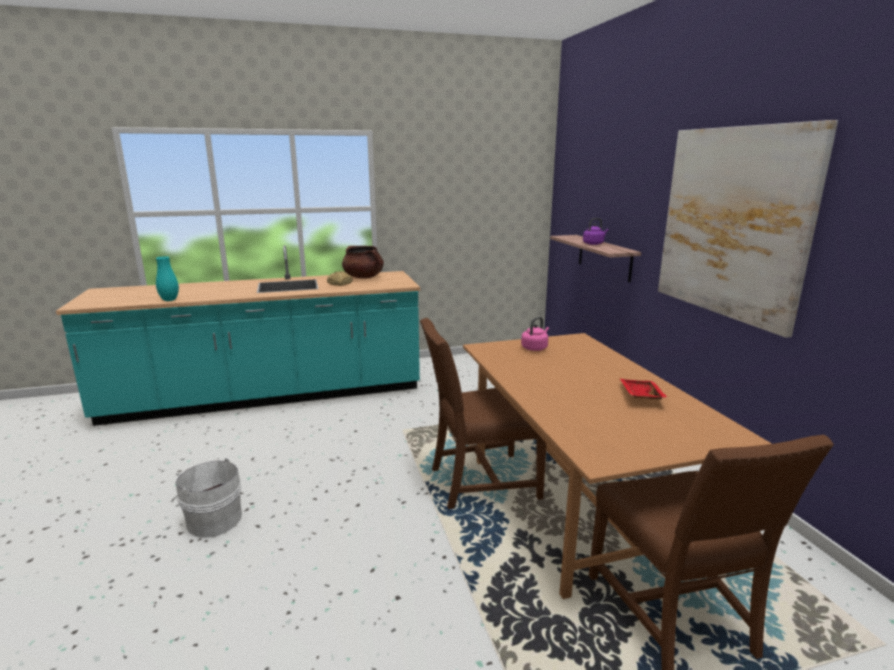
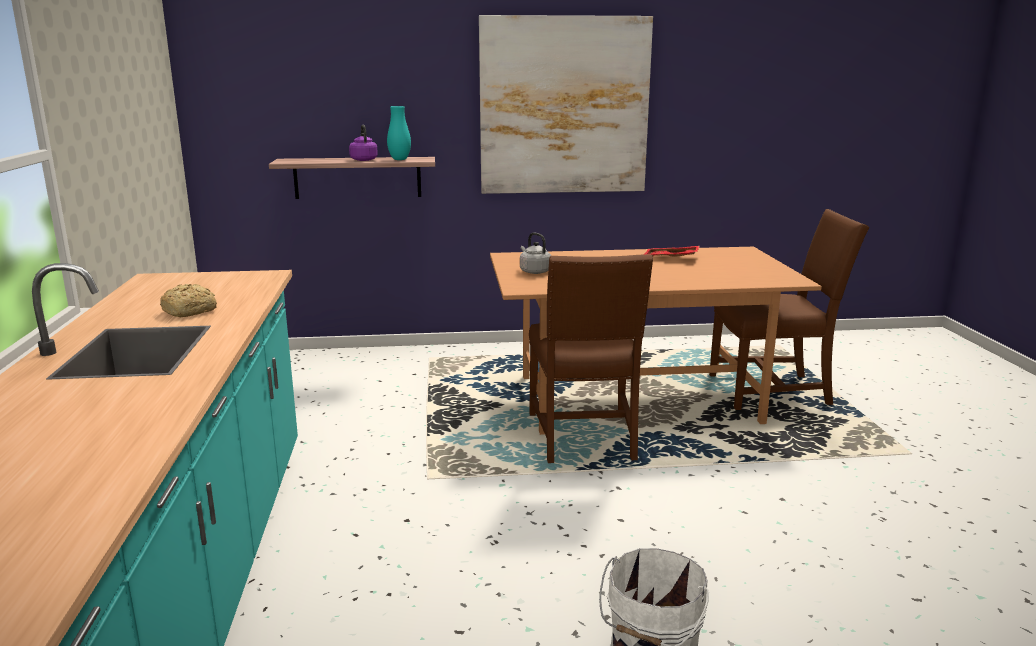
camera: 80 degrees left, 0 degrees up
(169, 300) = (123, 468): turquoise vase -> turquoise vase (399, 159)
(363, 277) = (156, 296): brown cooking pot -> none
(535, 348) = (534, 271): pink kettle -> grey kettle

